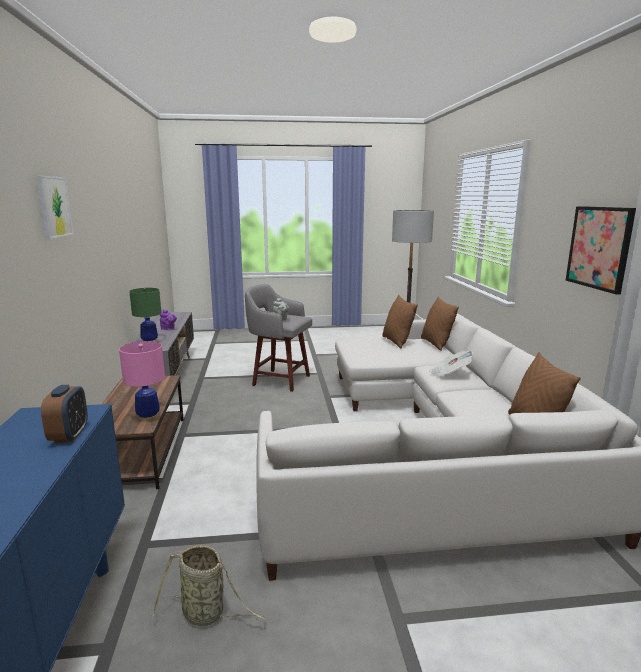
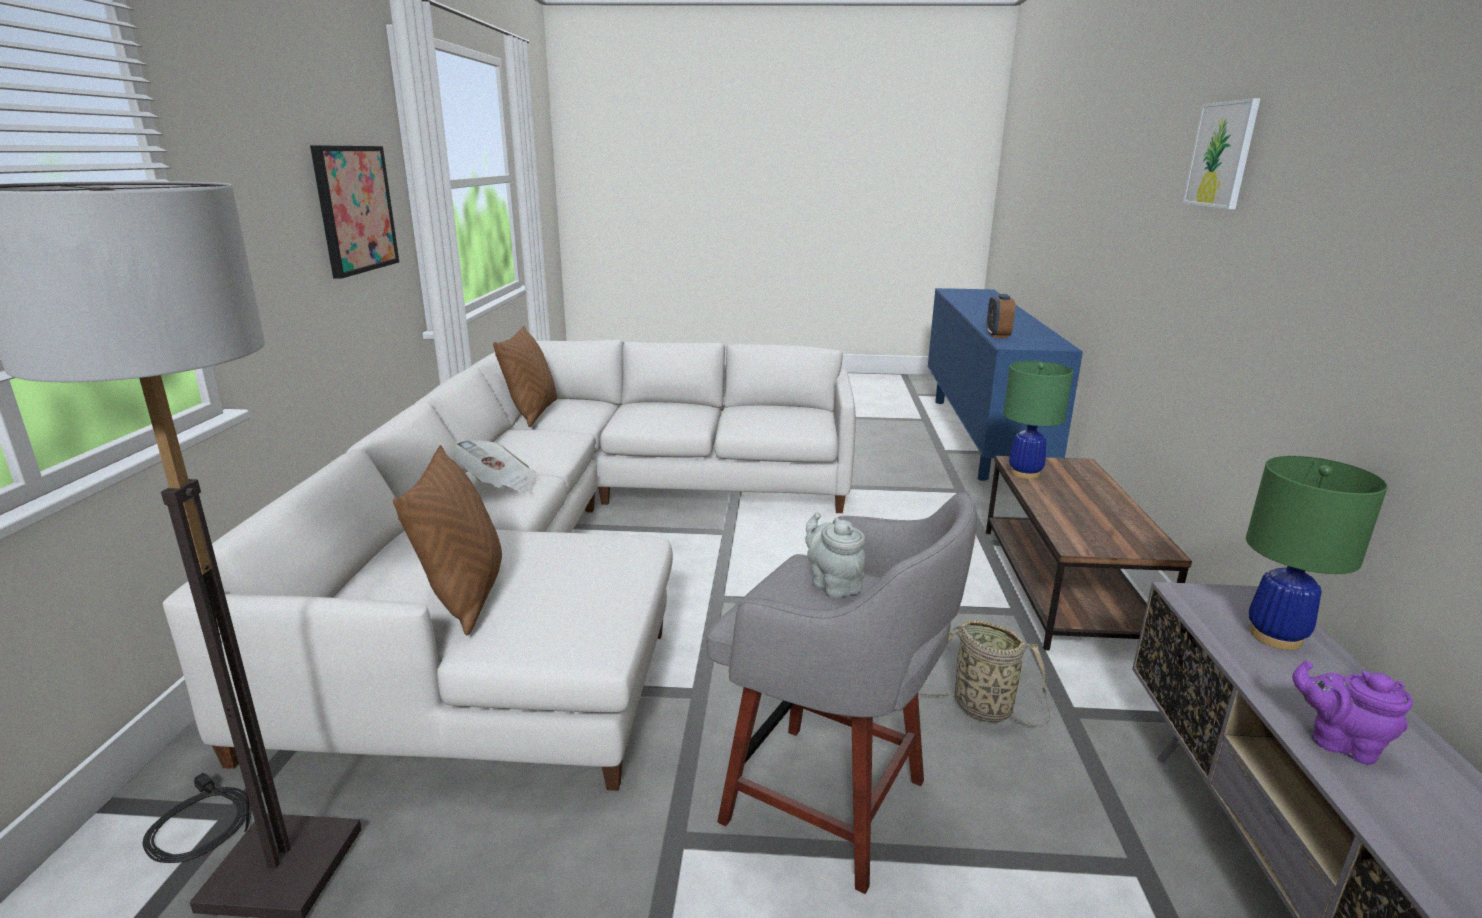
camera: 170 degrees left, 5 degrees up
(148, 417) = (1025, 473): pink table lamp -> green table lamp
(206, 614) = (880, 456): basket -> basket (977, 708)
(436, 344) = (364, 581): brown pillow -> none

